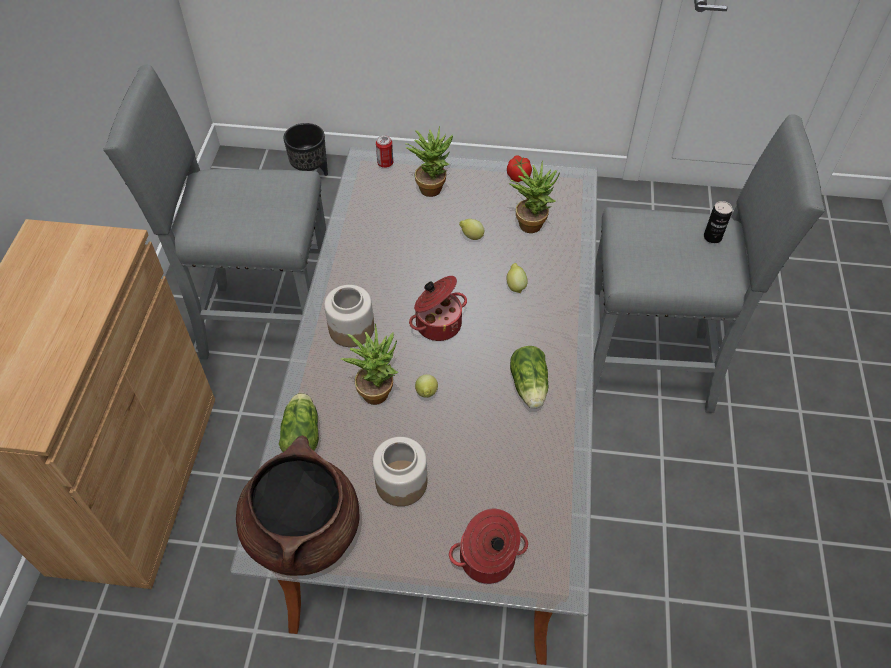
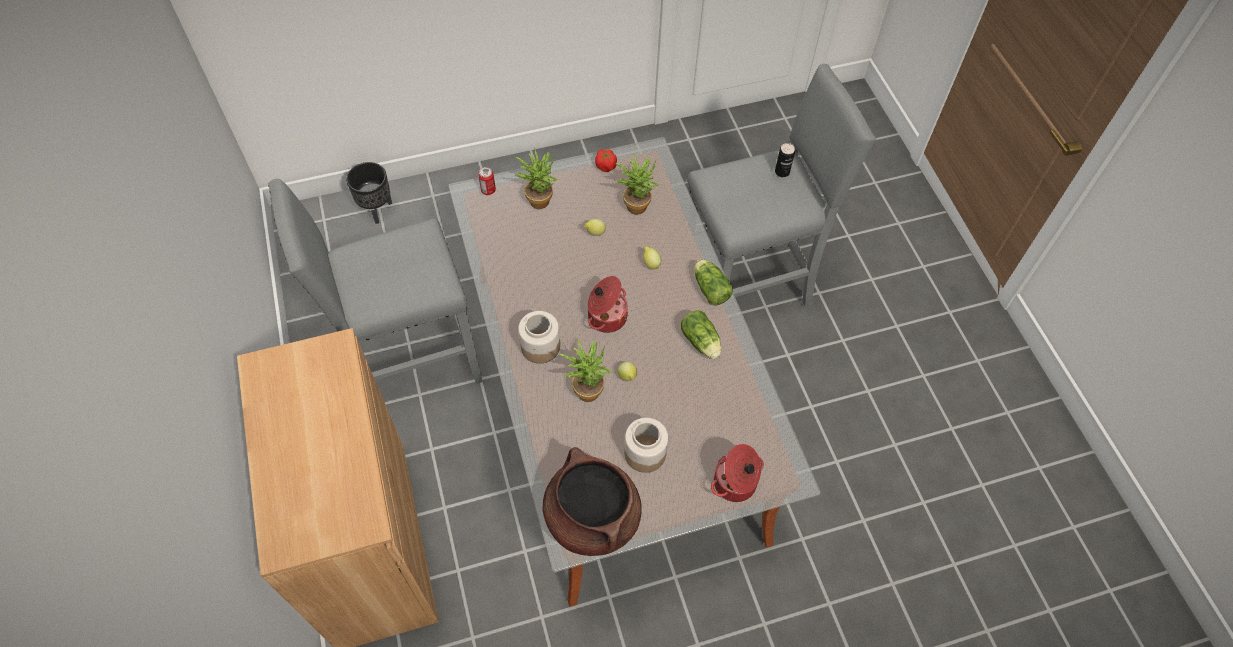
camera: 25 degrees left, 5 degrees up
(302, 432) = (548, 444): lettuce -> lettuce (709, 288)

